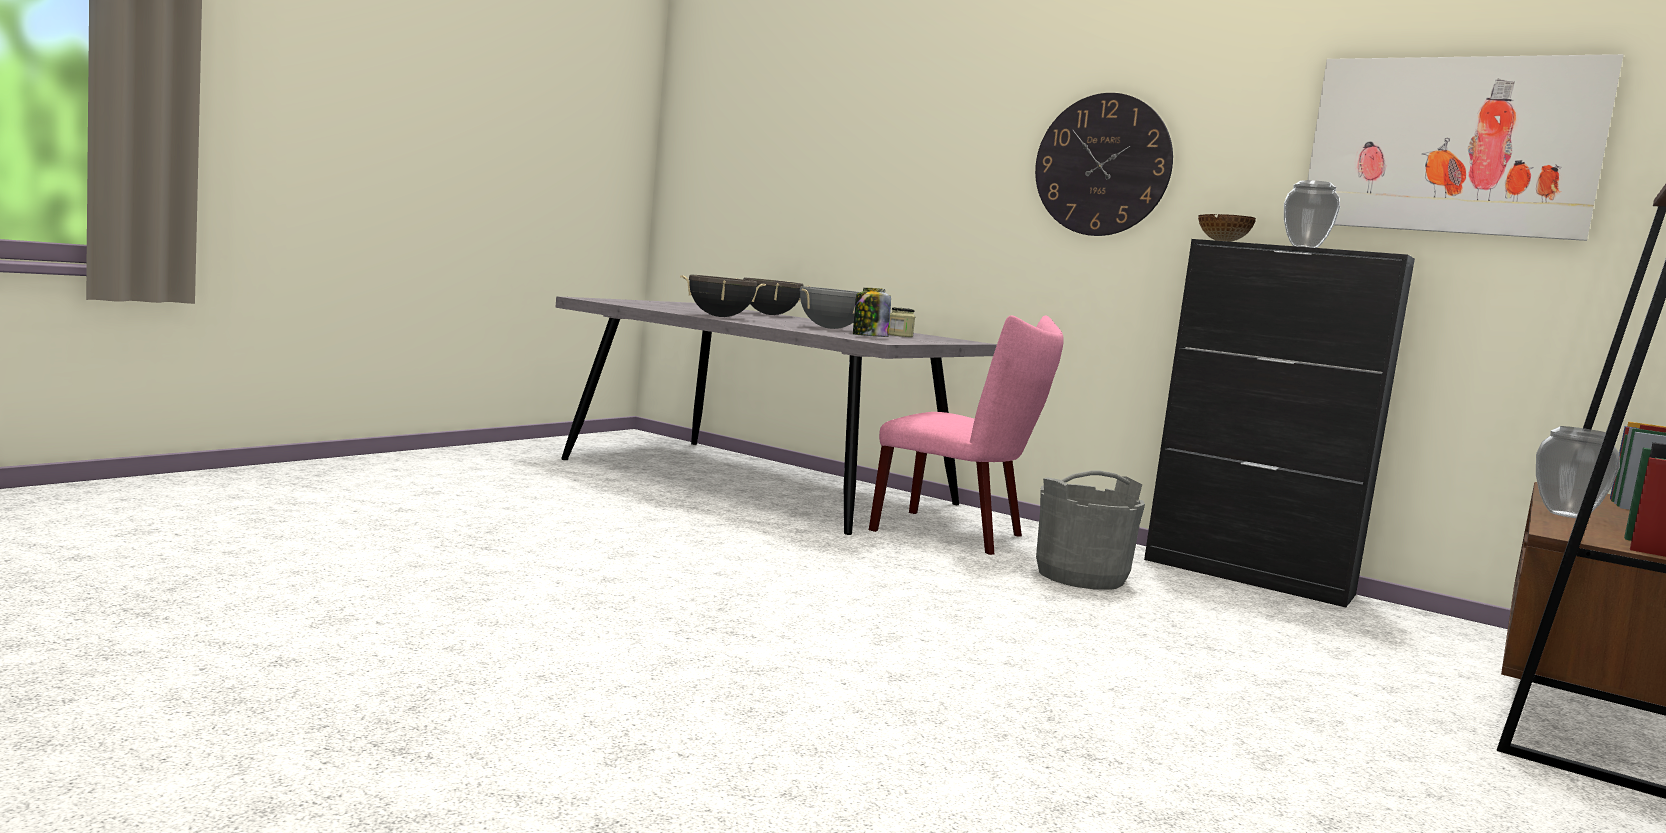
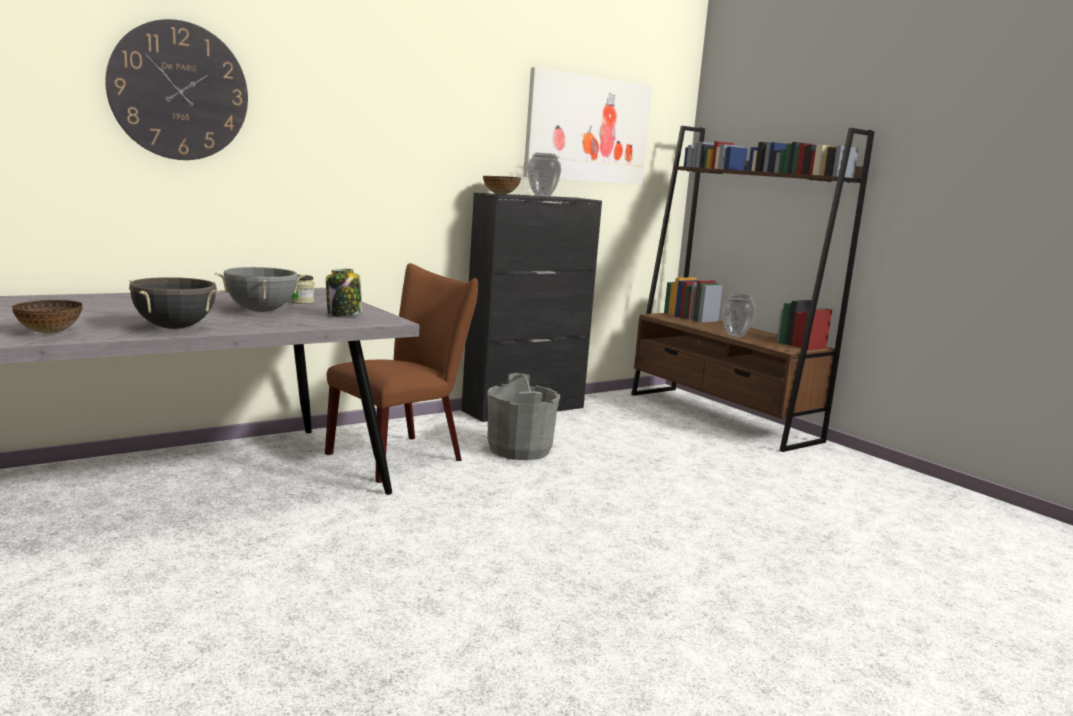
camera: 70 degrees left, 5 degrees up
(654, 307) = (48, 332): none -> bowl
(770, 314) = (85, 301): black cooking pot -> none
(958, 534) = (402, 456): pink chair -> brown chair
(1102, 165) = (396, 131): wall clock -> wall clock (179, 91)

